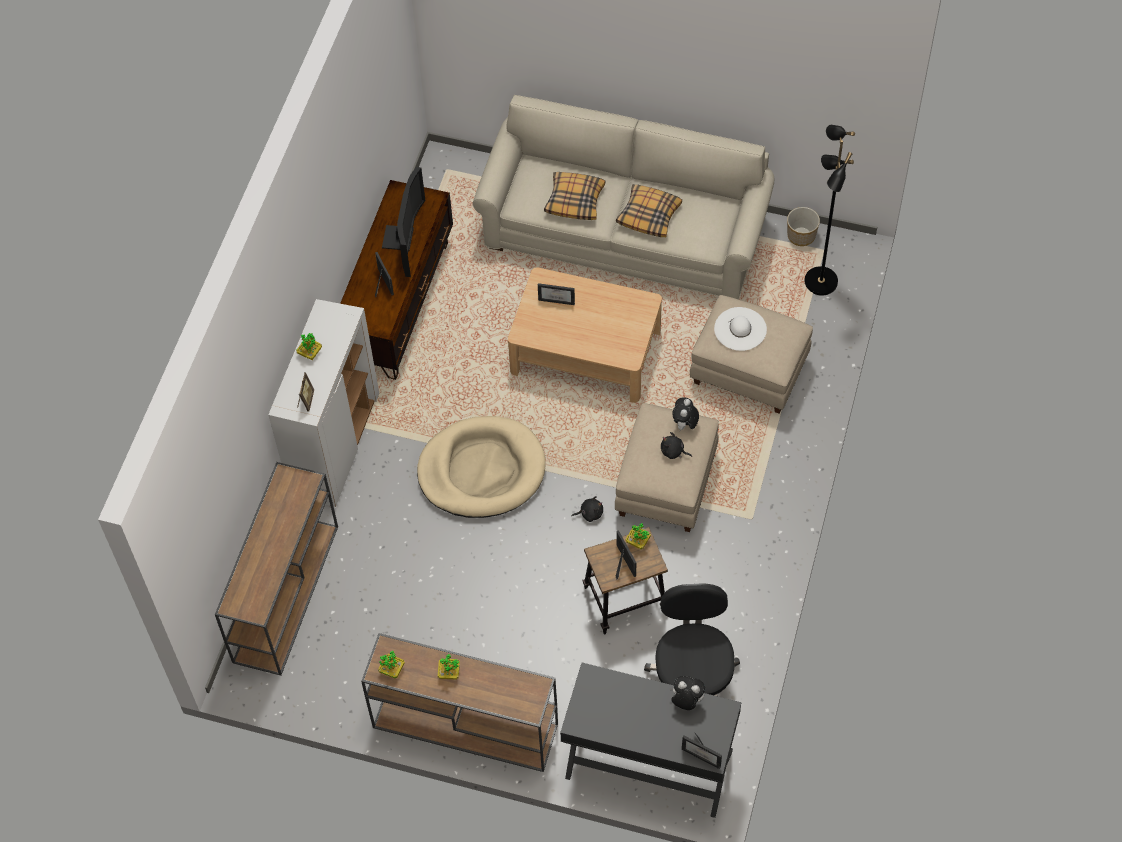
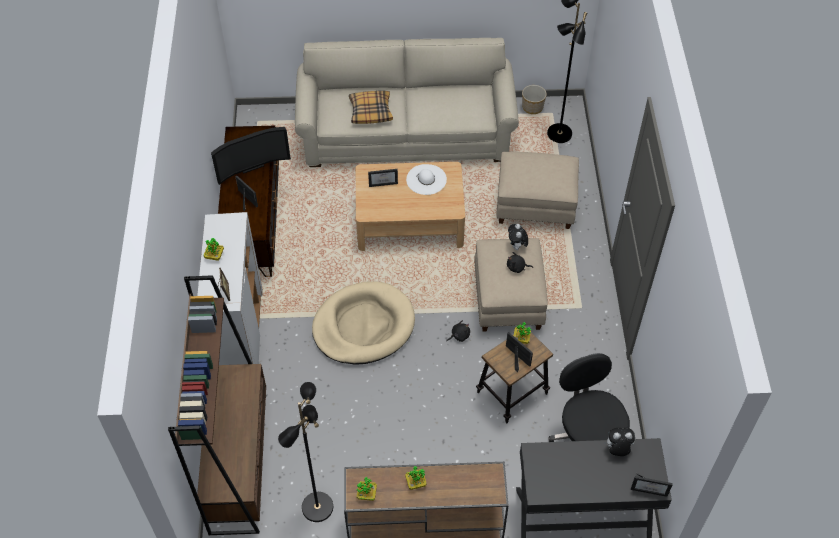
camera: 20 degrees left, 5 degrees down
(286, 592) = (238, 462): brown console table -> brown bookcase
(354, 667) = (316, 506): none -> black floor lamp
(403, 239) = (251, 165): television -> television turned 75 degrees clockwise
(649, 215) = (429, 109): pillow -> none
(740, 329) = (529, 170): white hat -> white hat (426, 179)

